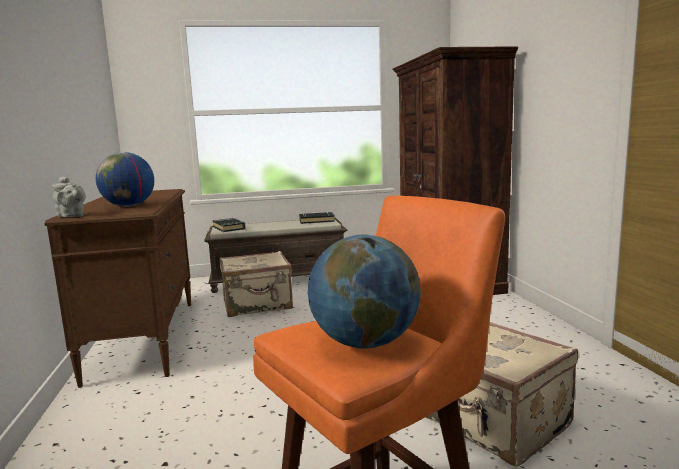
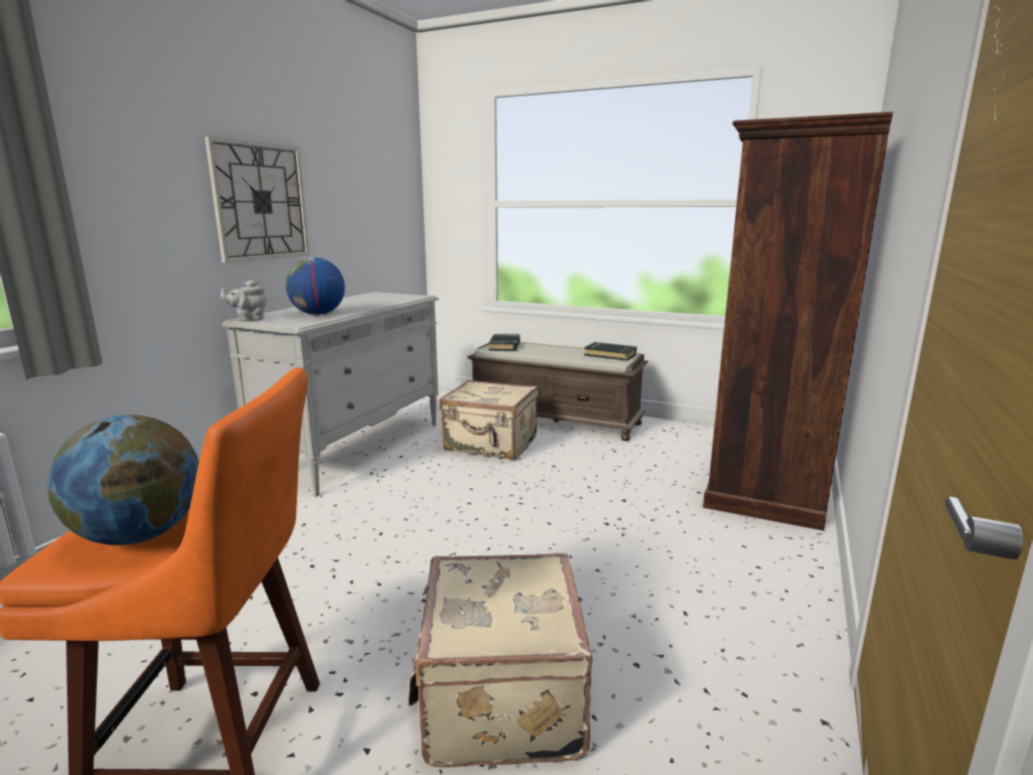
camera: 35 degrees right, 5 degrees up
(43, 101) = (260, 202): none -> wall clock
(71, 216) = (249, 319): grey teapot -> grey teapot turned 75 degrees clockwise
(147, 337) = (356, 449): brown dresser -> white dresser

